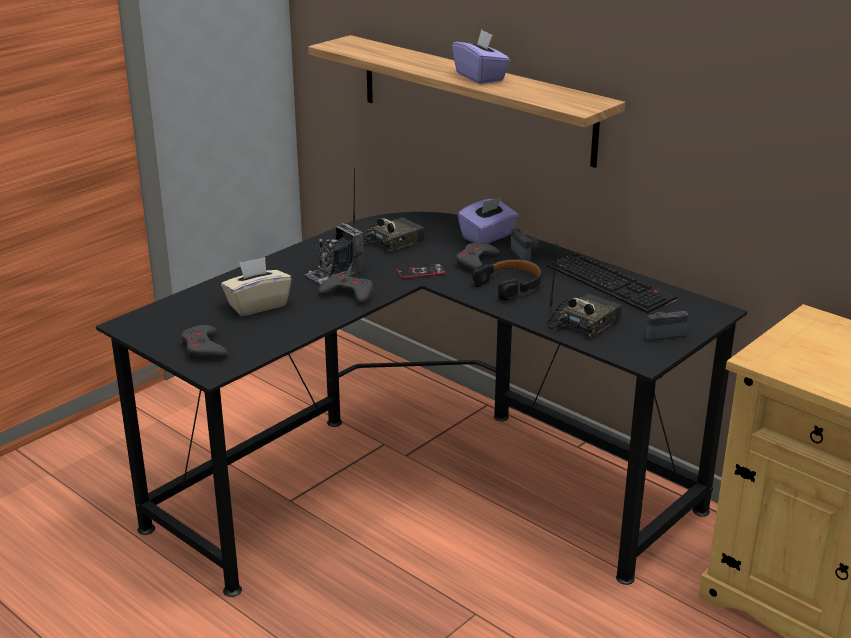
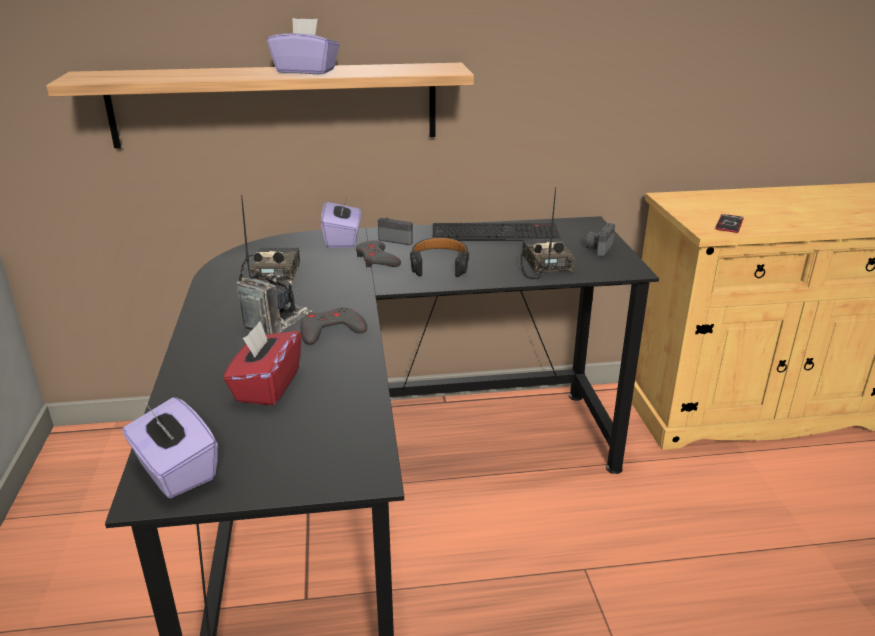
camera: 50 degrees left, 0 degrees up
(151, 321) = (175, 471): none -> purple tissue box
(204, 348) = (305, 459): grey game controller -> none
(257, 305) = (267, 386): beige tissue box -> red tissue box
(334, 273) = (278, 321): camera -> camera turned 150 degrees counterclockwise
(421, 272) = (352, 286): phone -> phone (729, 224)

